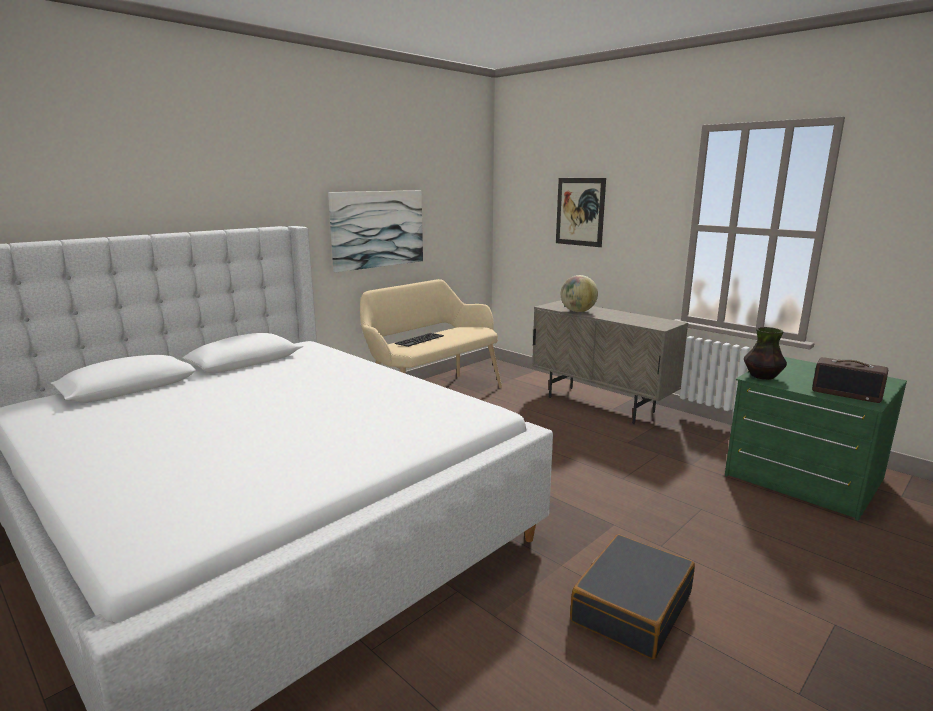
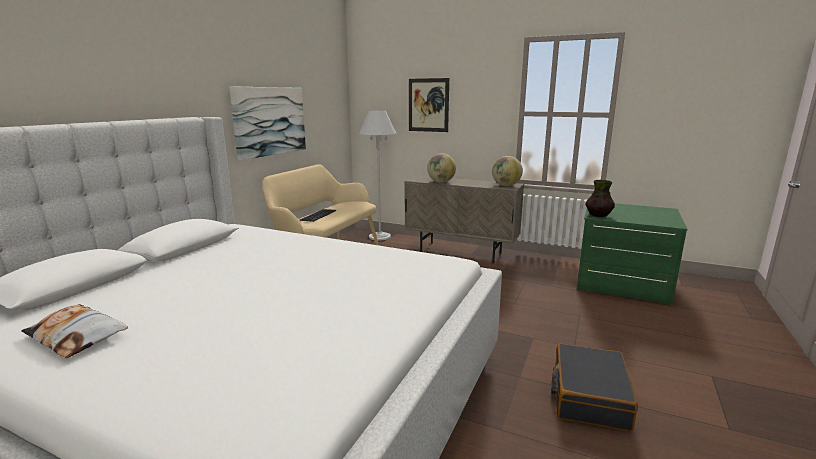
camera: 20 degrees left, 0 degrees up
(98, 431) = (77, 336): none -> pillow
(513, 372) = (380, 236): none -> white floor lamp
(658, 323) = (506, 185): none -> globe
(847, 394) = (657, 220): radio -> none

